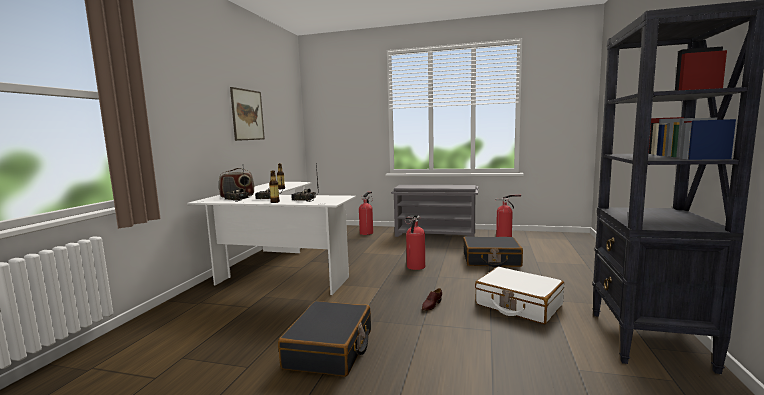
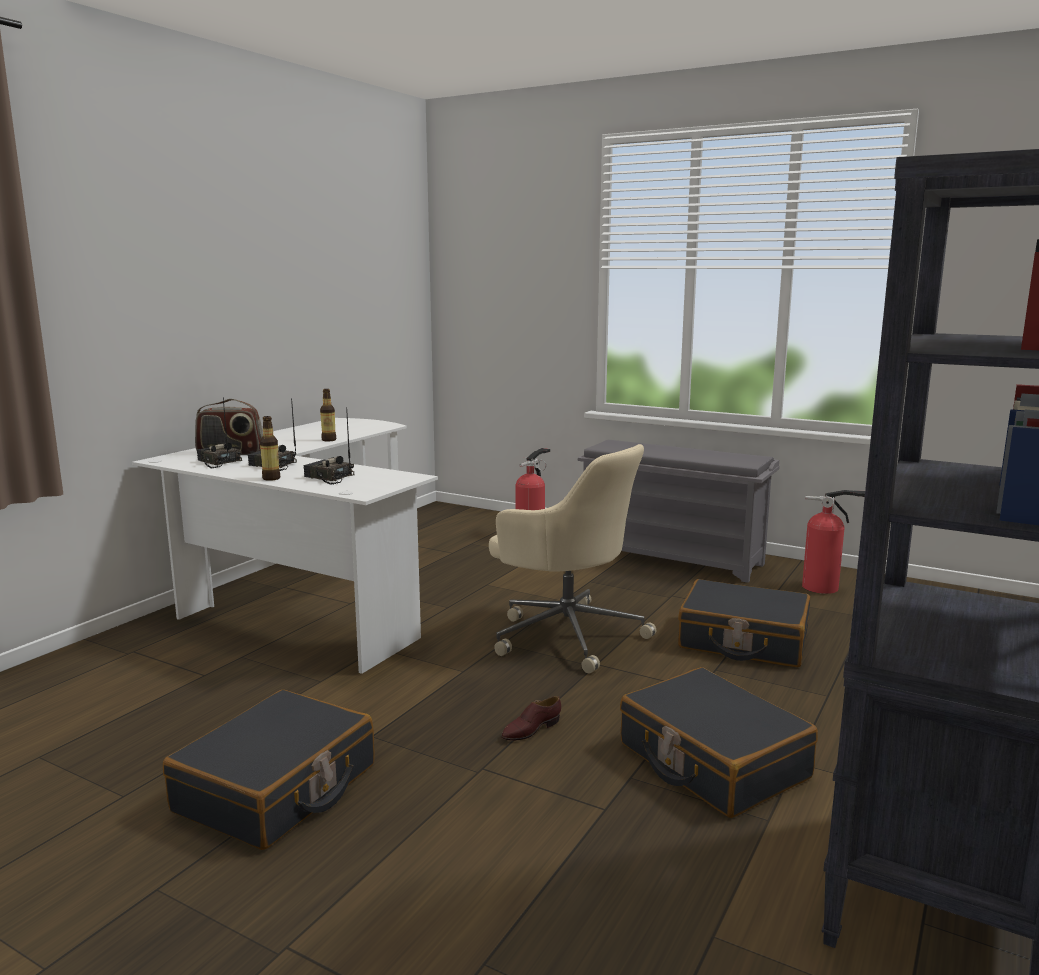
camera: 15 degrees right, 5 degrees up
(247, 115) = (282, 283): picture -> none
(415, 267) = (566, 634): fire extinguisher -> beige office chair
(518, 305) = (712, 761): white suitcase -> black suitcase

